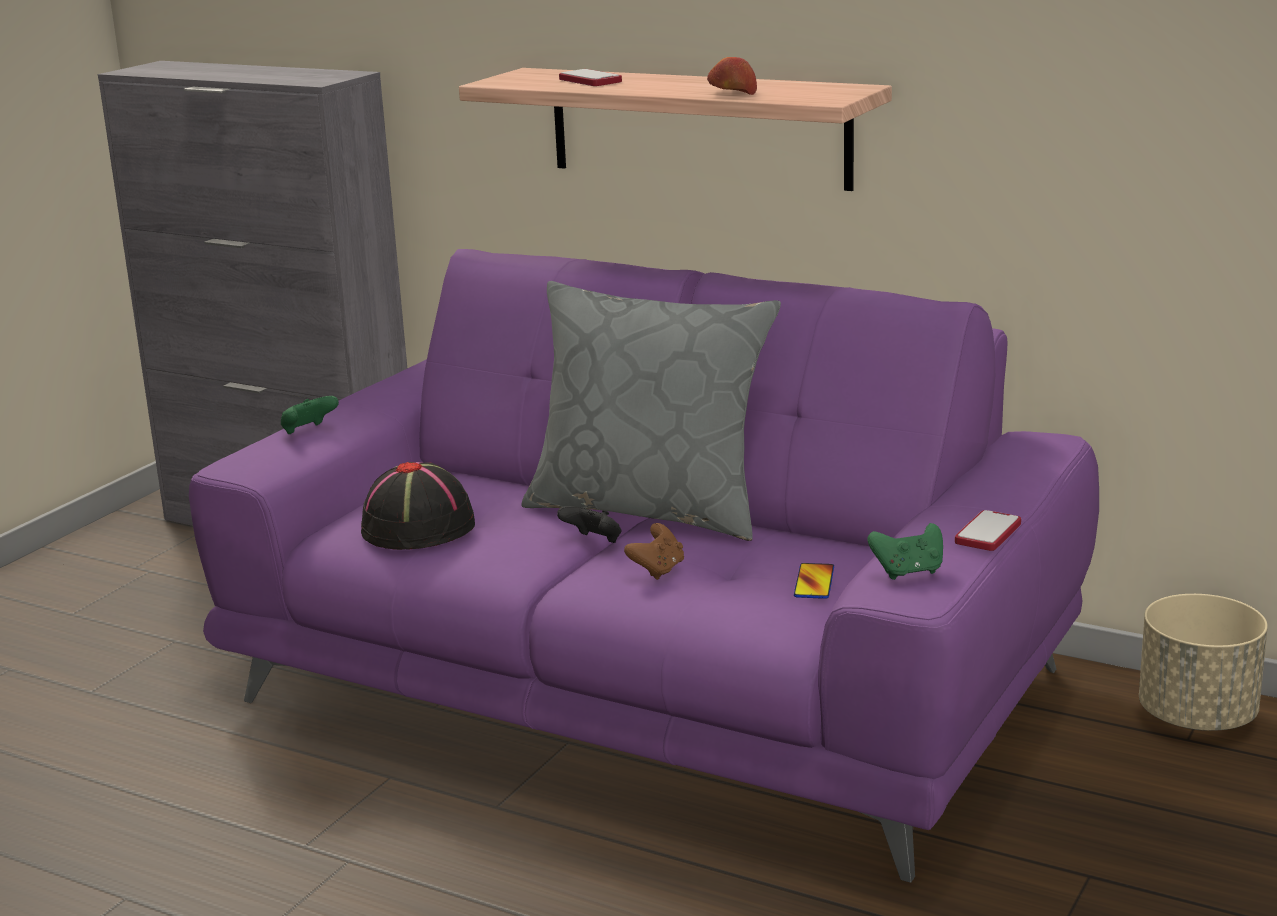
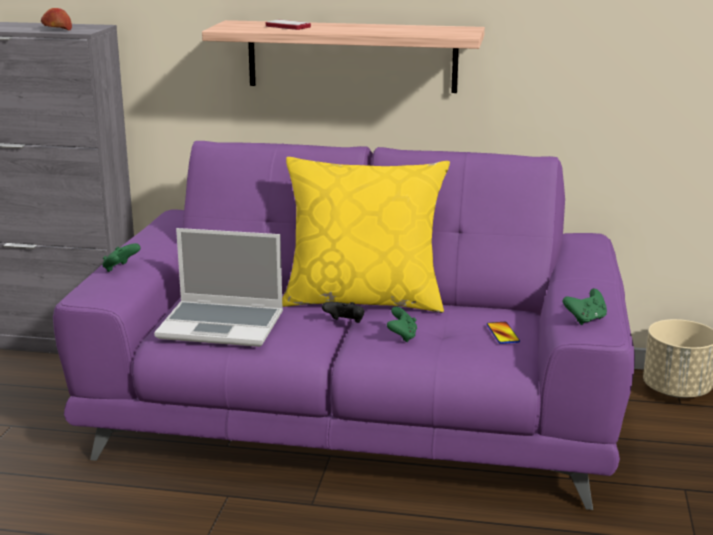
camera: 20 degrees left, 0 degrees up
(419, 527) = (223, 325): black hat -> laptop
(651, 509) = (364, 299): grey pillow -> yellow pillow
(657, 570) = (402, 336): brown game controller -> green game controller
(732, 92) = (395, 32): apple -> apple (57, 29)
(988, 533) = (607, 292): phone -> none

